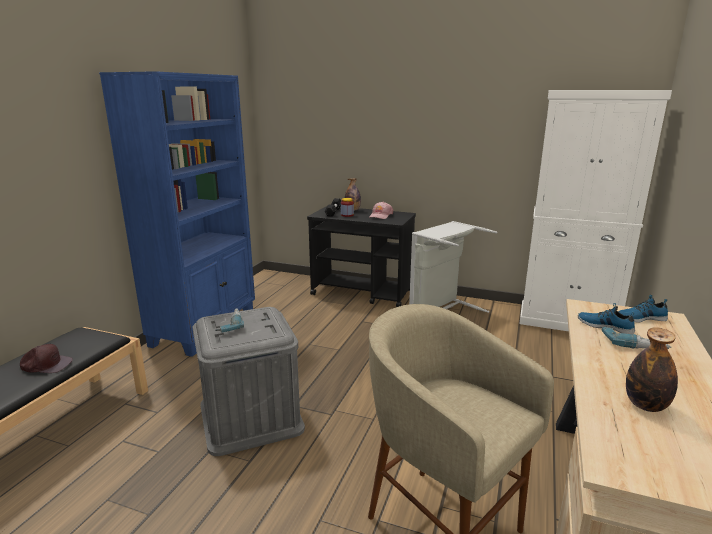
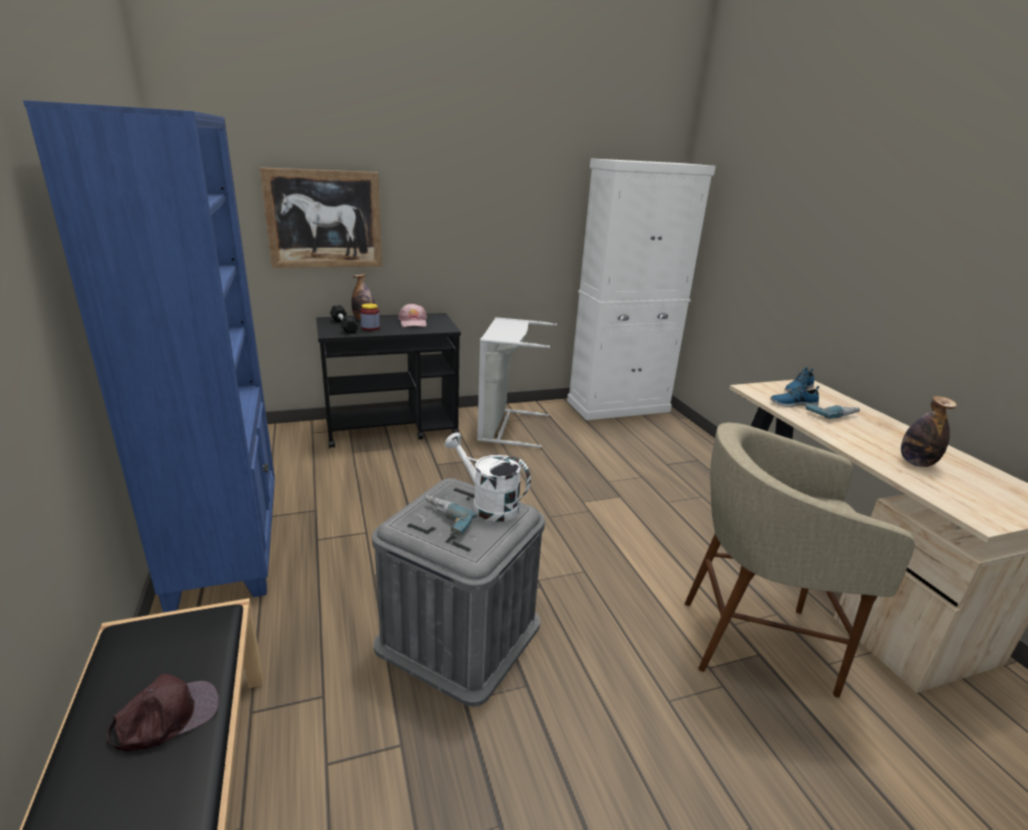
camera: 40 degrees left, 5 degrees up
(267, 325) = (488, 504): none -> white watering can
(337, 140) = (324, 219): none -> picture

